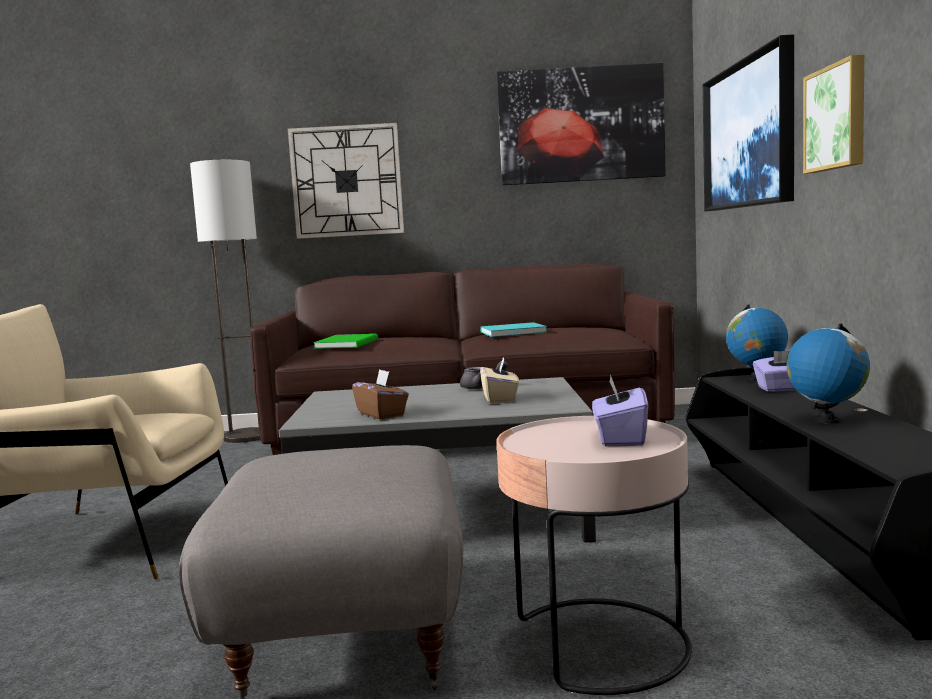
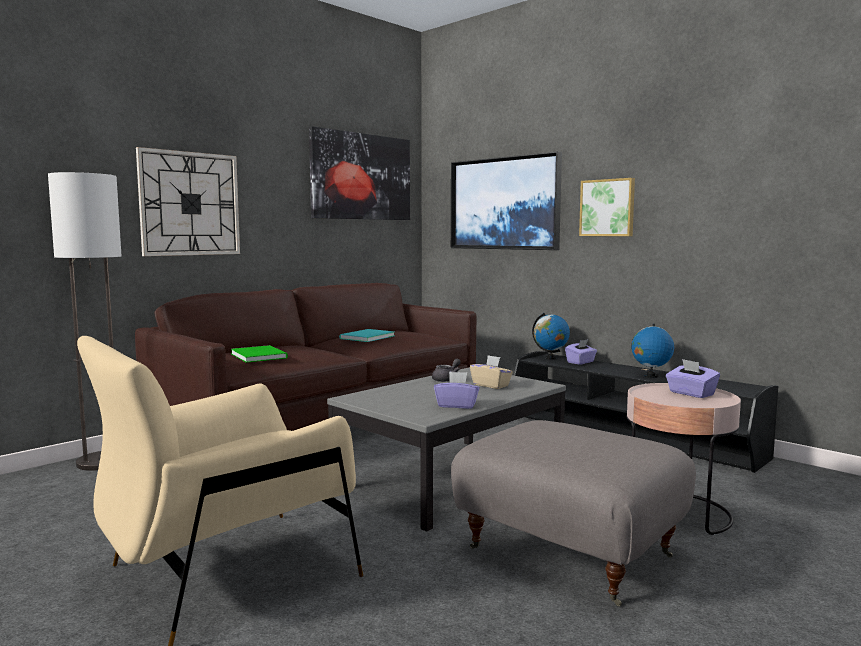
camera: 45 degrees left, 0 degrees up
(382, 414) = (457, 405): brown tissue box -> purple tissue box

